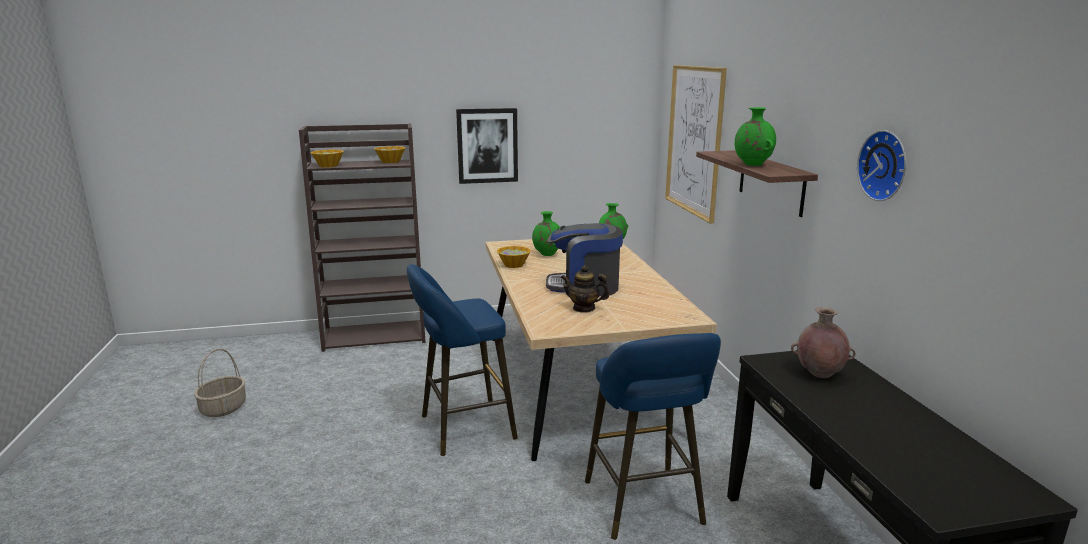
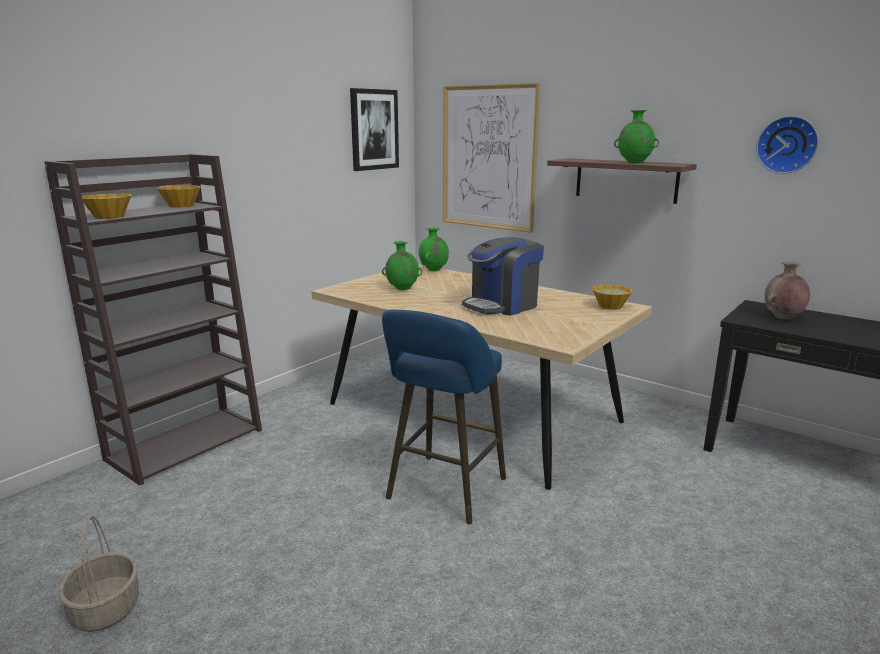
camera: 40 degrees left, 0 degrees up
(487, 145) = (274, 179): picture -> picture (374, 129)
(514, 265) = (395, 303): bowl -> bowl (610, 306)
(584, 308) = (545, 320): teapot -> none
(645, 506) = (676, 482): blue stool -> none

